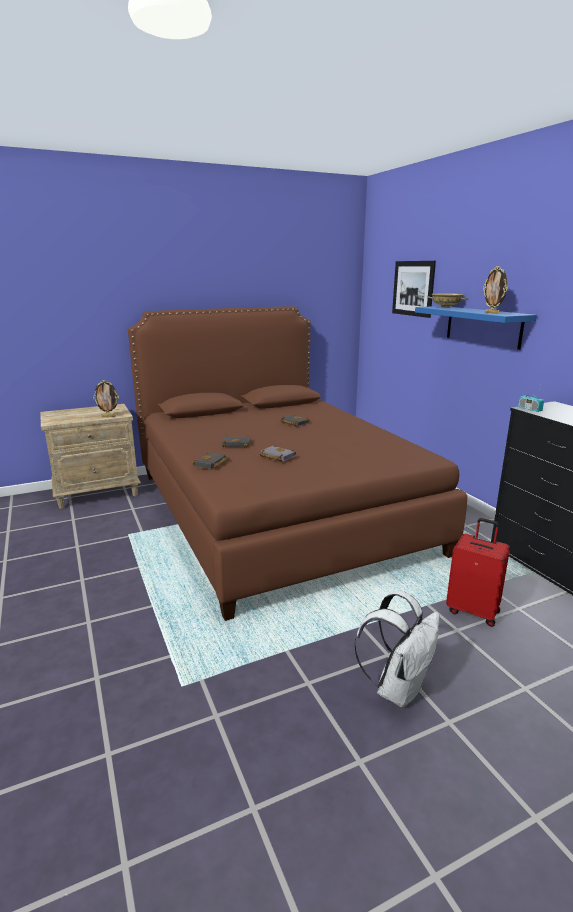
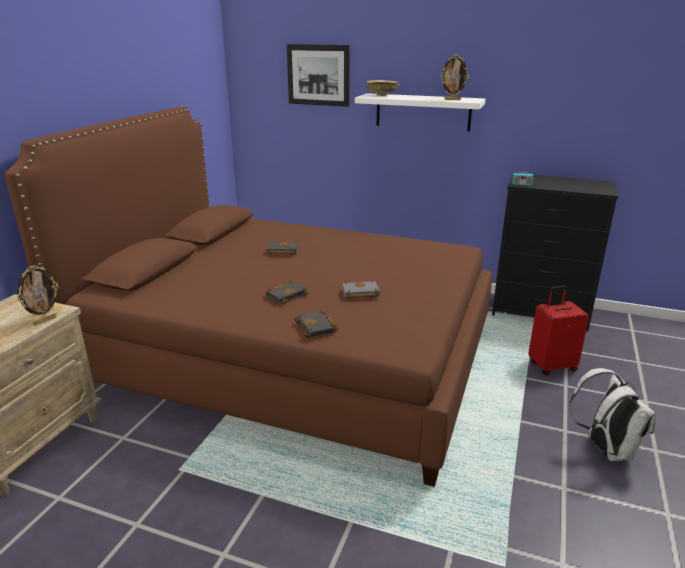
camera: 45 degrees left, 5 degrees up
(483, 326) = (423, 112): blue shelf -> white shelf

